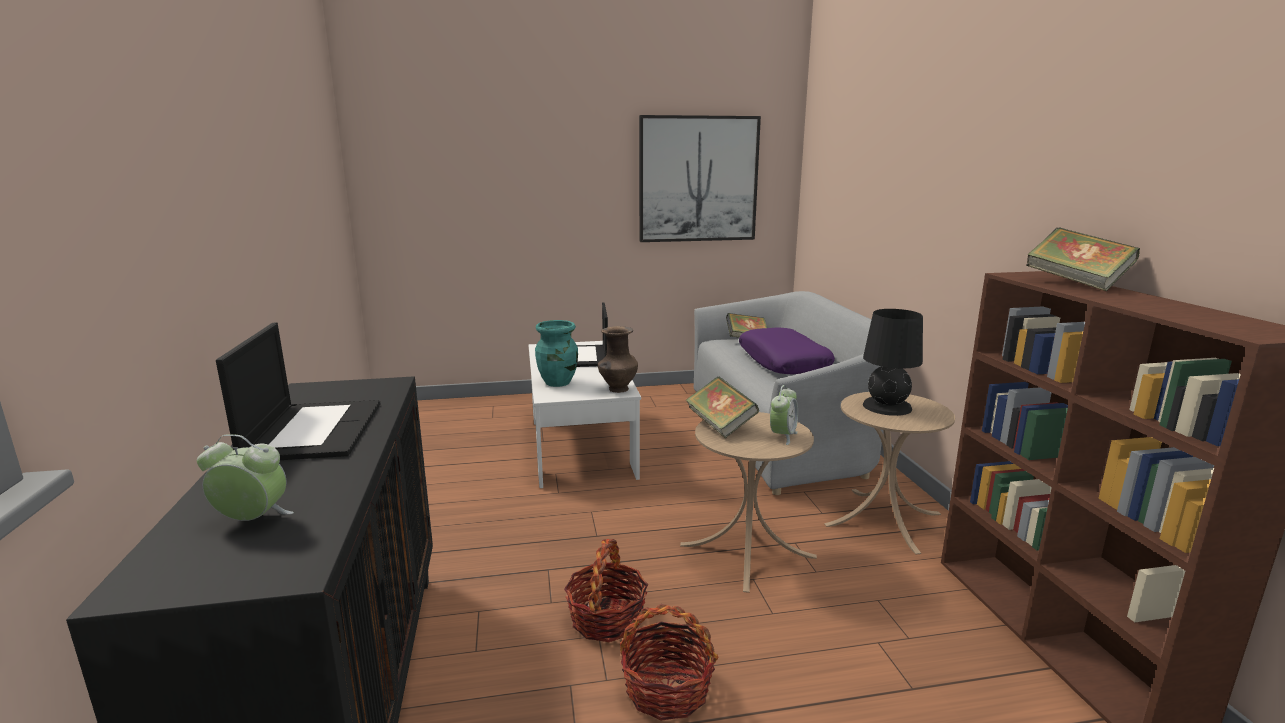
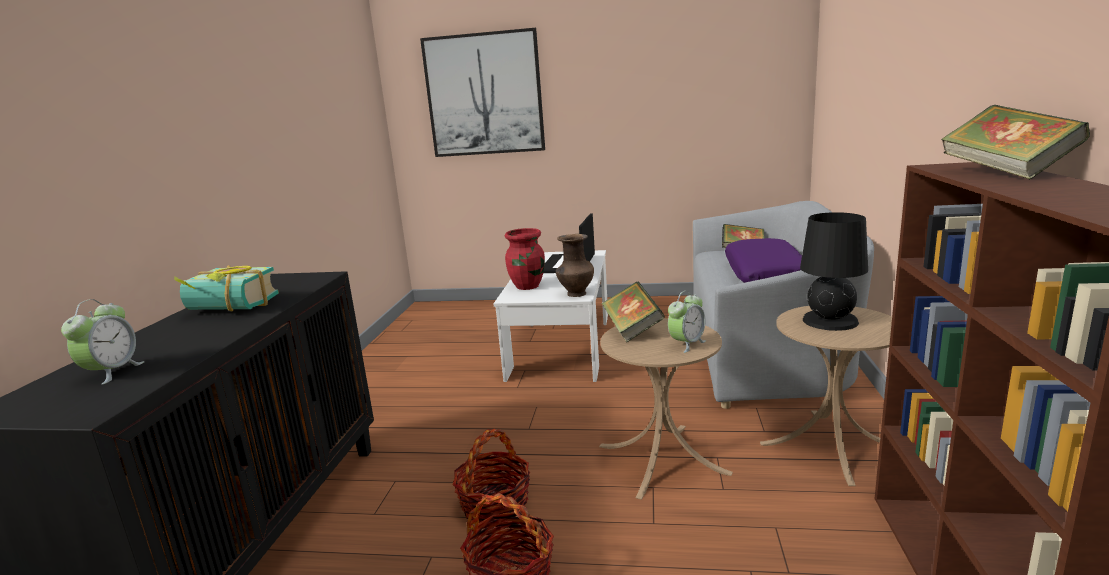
camera: 20 degrees right, 0 degrees up
(252, 520) = (112, 372): alarm clock -> alarm clock turned 75 degrees clockwise
(313, 430) = (228, 309): laptop -> book
(558, 382) = (528, 286): turquoise vase -> red vase
(698, 179) = (700, 90): picture -> picture (484, 94)

